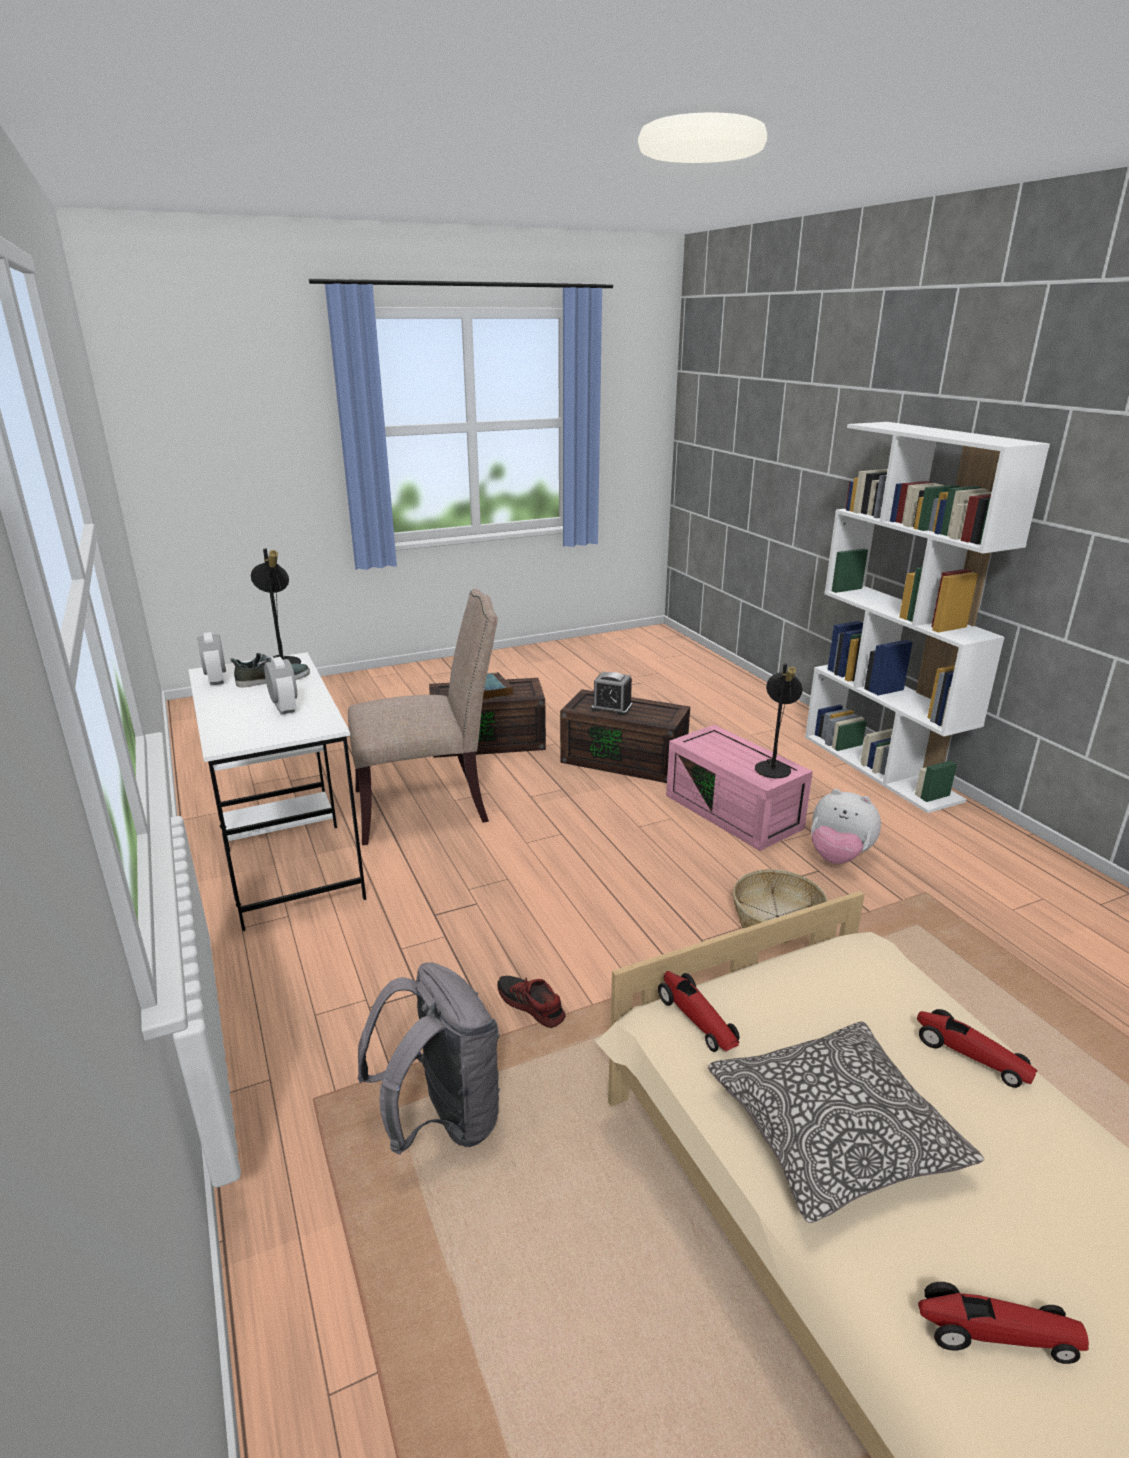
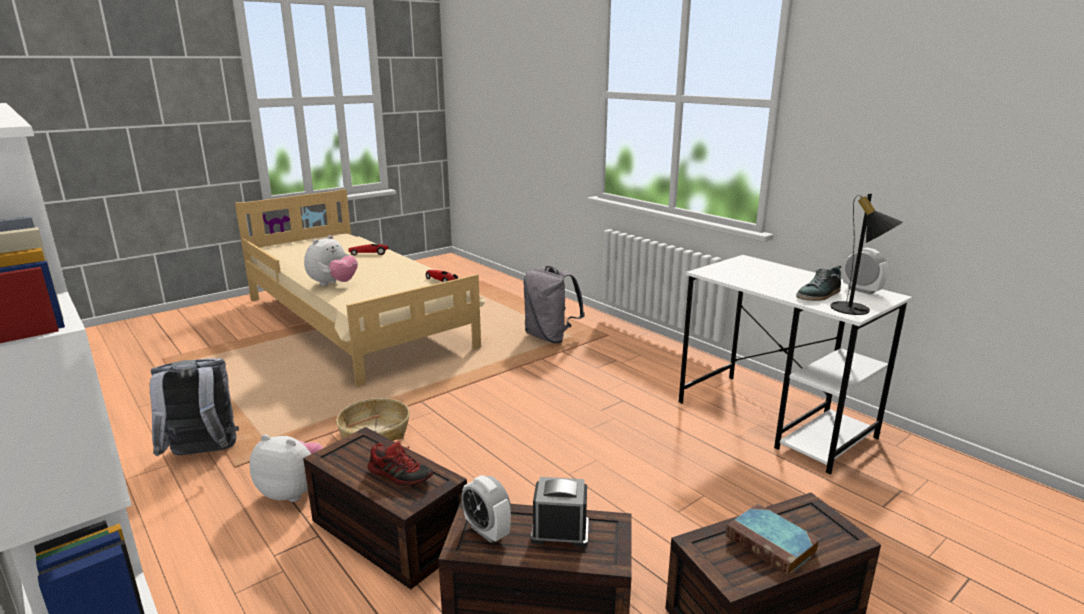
camera: 165 degrees right, 5 degrees down
(284, 708) = (758, 278): alarm clock -> alarm clock (487, 531)
(427, 807) = (721, 482): beige chair -> none
(530, 1006) = (532, 370): shoe -> shoe (400, 475)
(735, 812) = (385, 532): pink storage box -> brown storage box
(774, 766) = (345, 457): black table lamp -> none
(833, 1133) = (397, 268): pillow -> none
(971, 1056) = (333, 284): toy car -> plush toy
(982, 917) = (203, 454): none -> grey backpack

